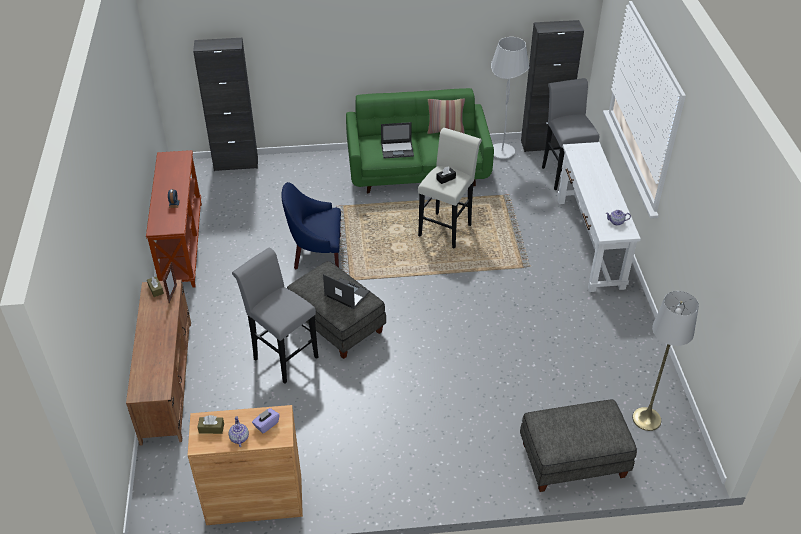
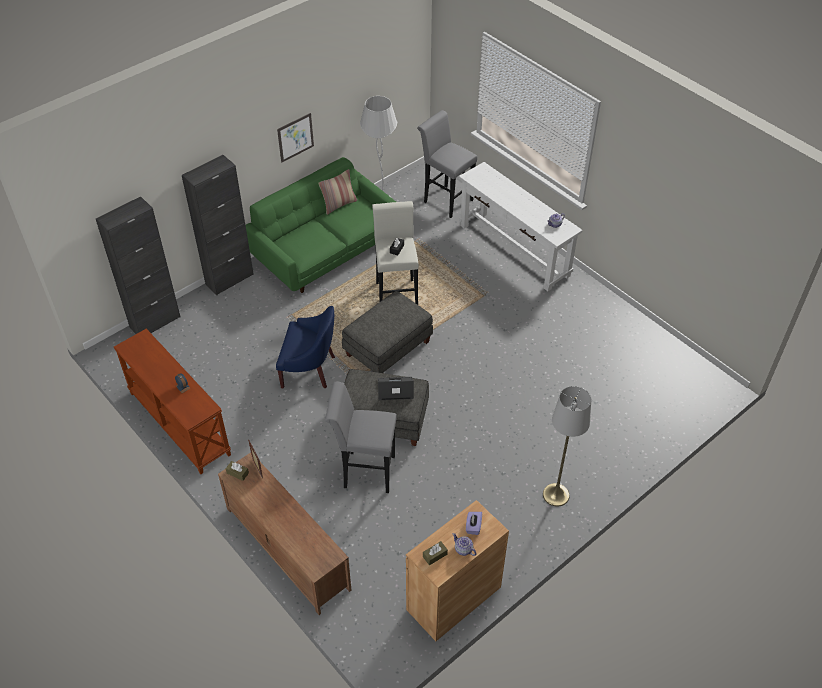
camera: 35 degrees left, 5 degrees up
(316, 254) = (310, 369): blue armchair -> blue armchair turned 135 degrees counterclockwise
(397, 150) = (316, 241): laptop -> none
(419, 46) = (295, 137): none -> picture
(543, 145) = (408, 181): black cabinet -> black cabinet (229, 279)
(572, 461) = (645, 428): grey ottoman -> grey ottoman (388, 349)
(646, 419) = (665, 369): grey floor lamp -> grey floor lamp (556, 495)

